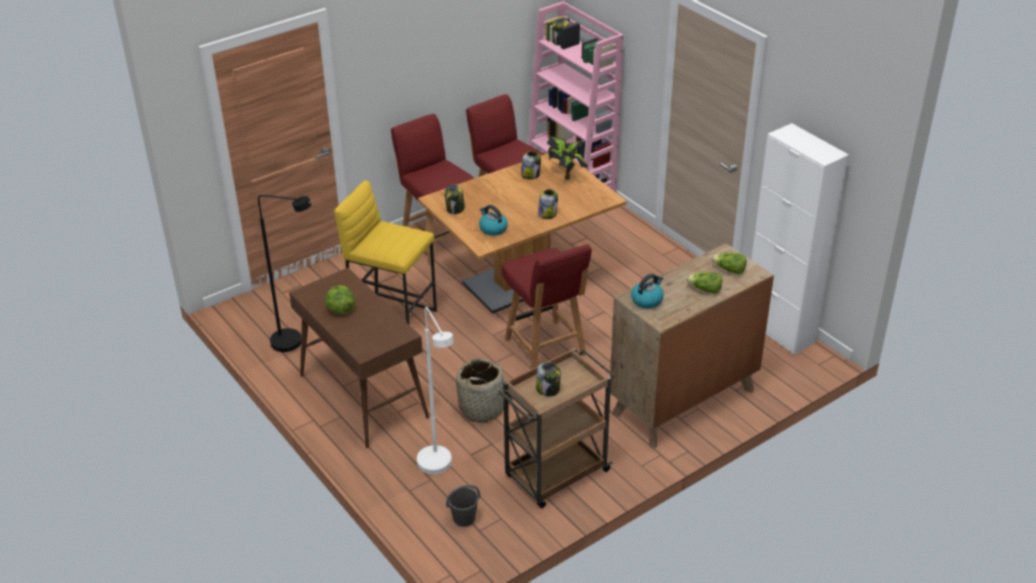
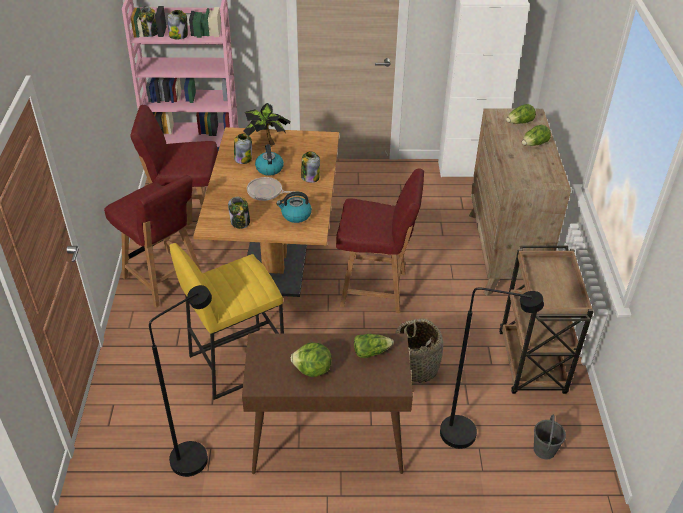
camera: 55 degrees left, 5 degrees up
(384, 327) = (371, 351): none -> lettuce
(437, 242) = (164, 279): red chair -> red chair turned 135 degrees counterclockwise
(439, 468) = (468, 434): white floor lamp -> black floor lamp
(503, 204) = (266, 192): none -> frying pan
(548, 389) = (553, 291): jar -> jar (178, 35)
(647, 300) = (523, 176): kettle -> kettle (269, 168)

